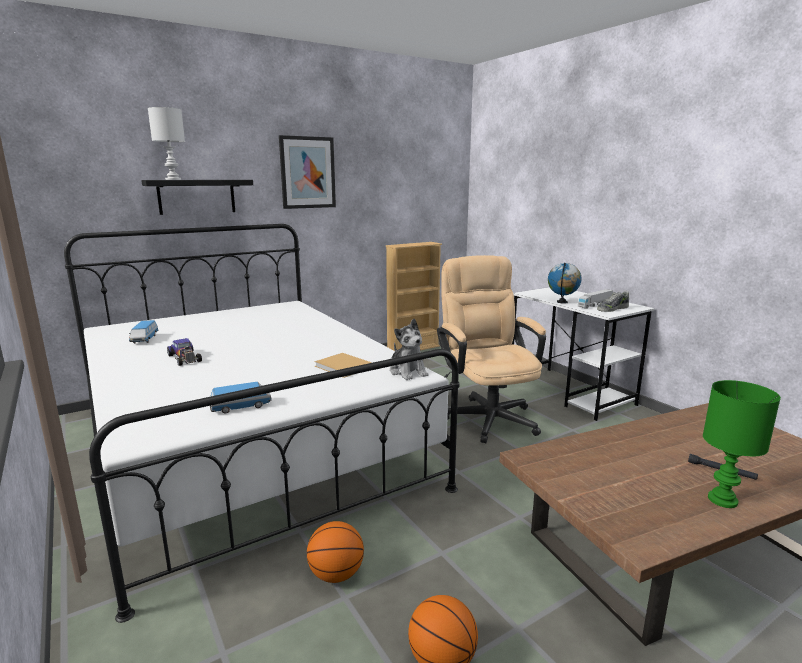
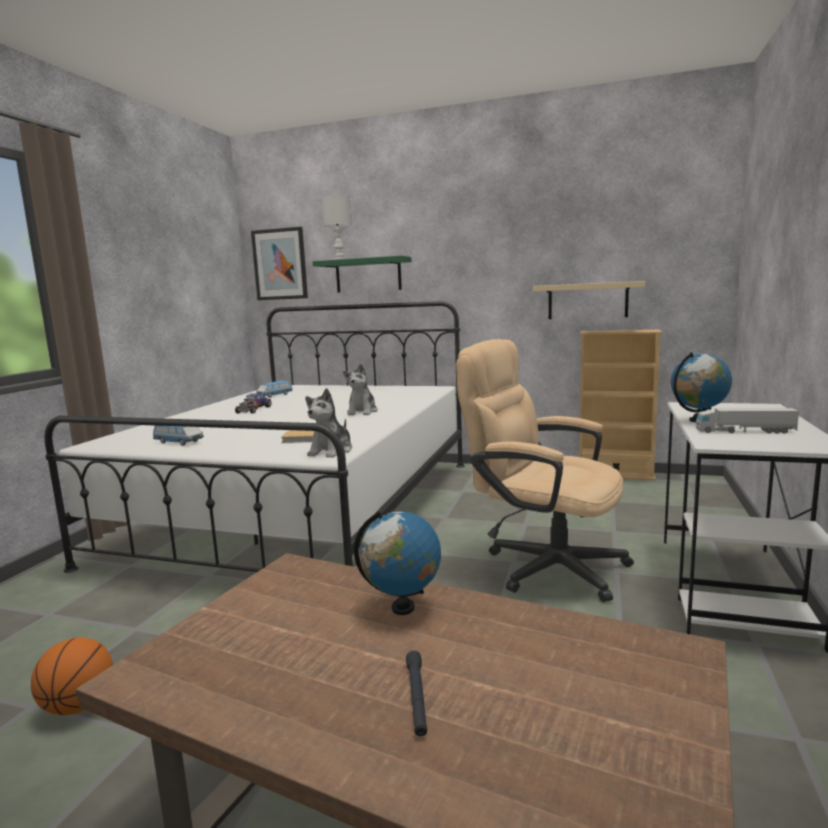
camera: 50 degrees right, 5 degrees down
(197, 196) = (368, 275): black shelf -> green shelf
(307, 172) = (479, 245): picture -> picture (280, 264)
(308, 336) = (362, 412): none -> plush toy
(336, 574) = (162, 613): basketball -> none
(388, 221) = (587, 301): none -> beige shelf
(487, 415) = (543, 564): beige office chair -> beige office chair turned 90 degrees counterclockwise
(612, 309) = (754, 440): shoe -> none
(624, 445) = (402, 608): none -> globe
(722, 499) = (312, 716): green table lamp -> none

